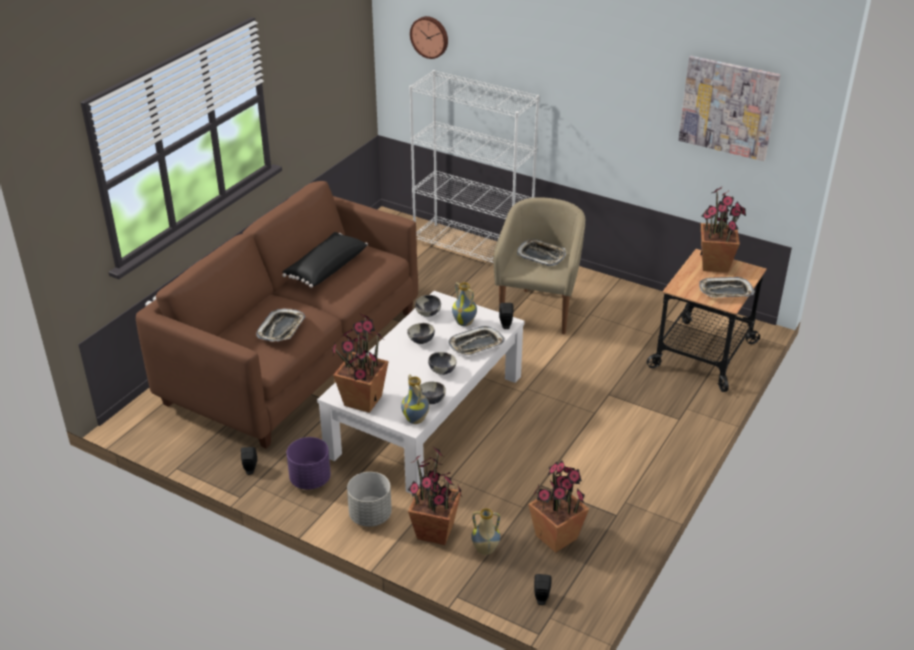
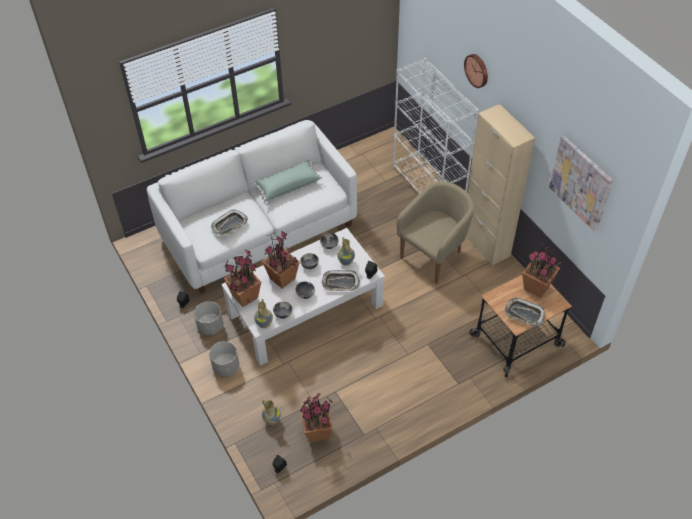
camera: 30 degrees right, 15 degrees up
(294, 356) = (259, 231): brown sofa -> white sofa
(310, 479) = (210, 326): purple planter -> grey planter
(325, 268) = (288, 185): black pillow -> green pillow
(430, 36) = (427, 34): wall clock -> wall clock (477, 70)
(435, 532) = (253, 395): potted plant -> potted plant (282, 279)
(541, 256) = (437, 225): tray -> none
(586, 279) = (485, 244): none -> beige cabinet

